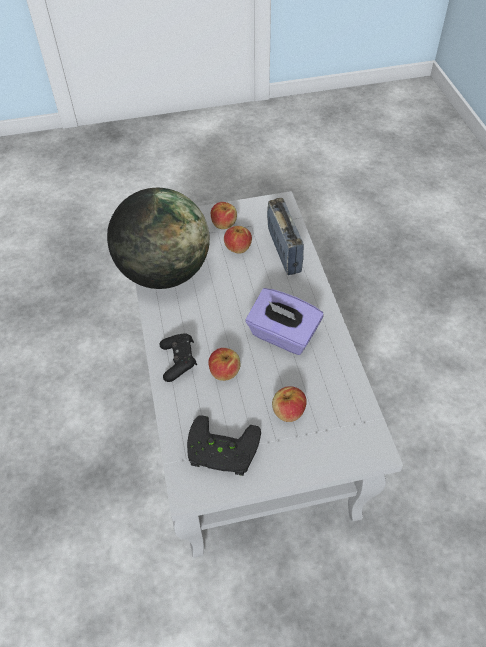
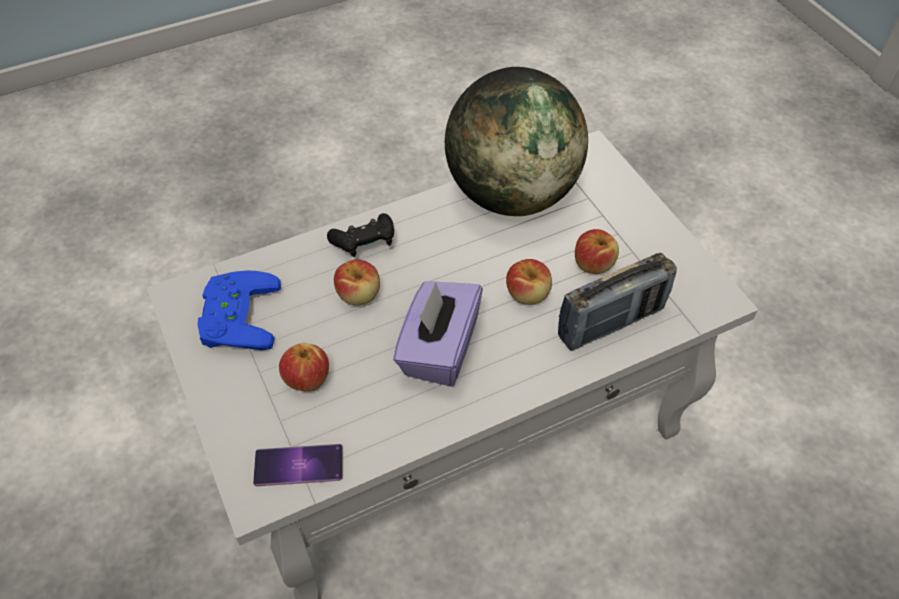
camera: 75 degrees right, 0 degrees up
(221, 452) = (234, 316): black game controller -> blue game controller
(224, 223) = (636, 237): apple -> apple (528, 294)
(355, 423) = (298, 465): none -> phone

